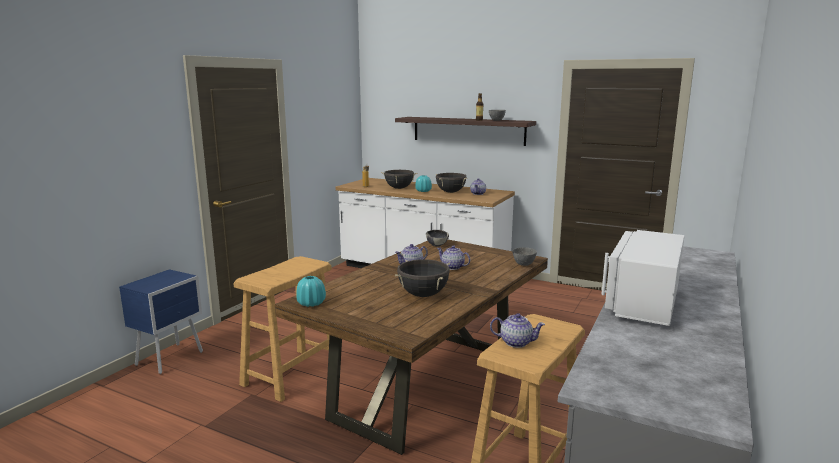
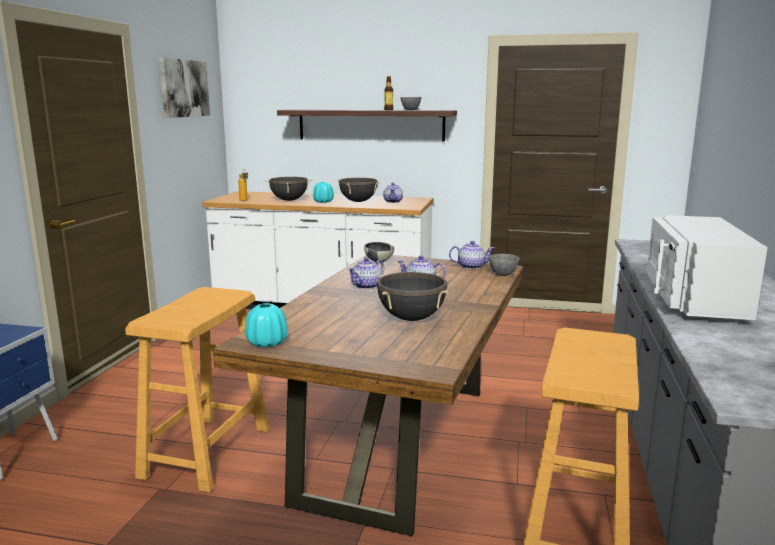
camera: 15 degrees left, 0 degrees up
(326, 102) = (184, 88): none -> picture
(516, 342) = (575, 362): teapot -> teapot (471, 266)

